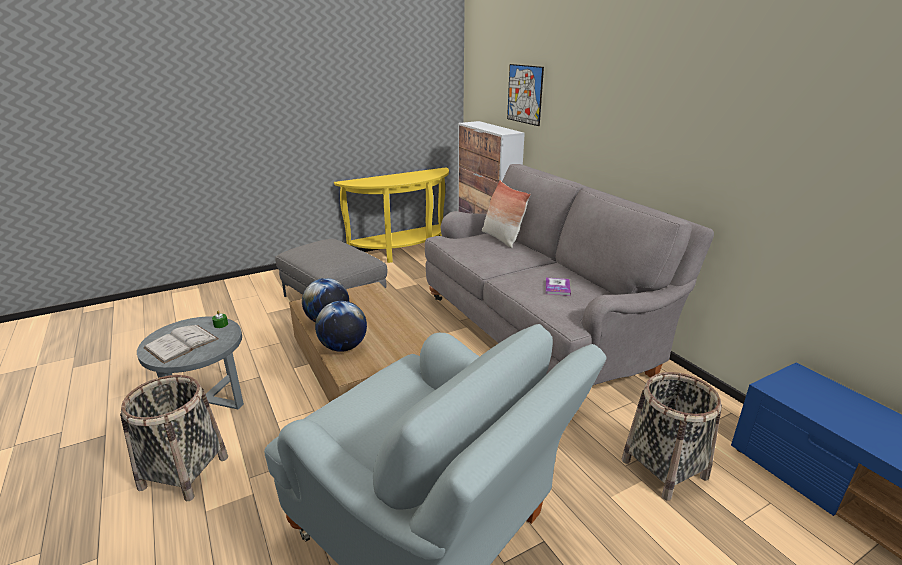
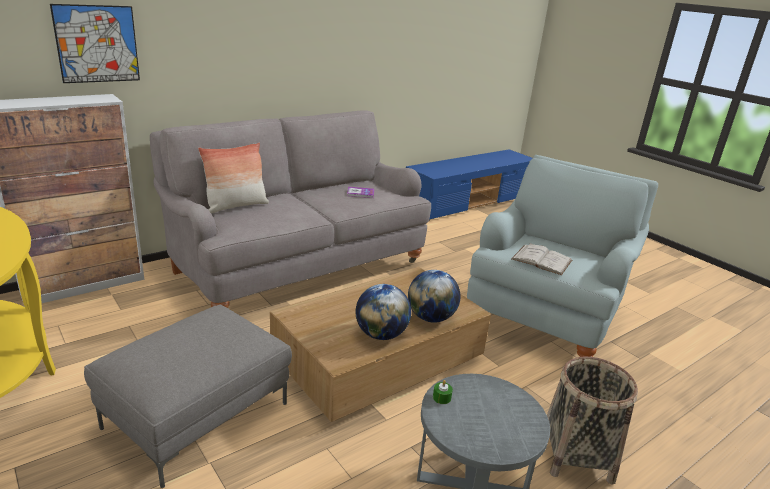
camera: 100 degrees left, 0 degrees up
(181, 343) = (497, 418): white book -> white book (541, 260)
(664, 469) = (452, 241): basket -> none

